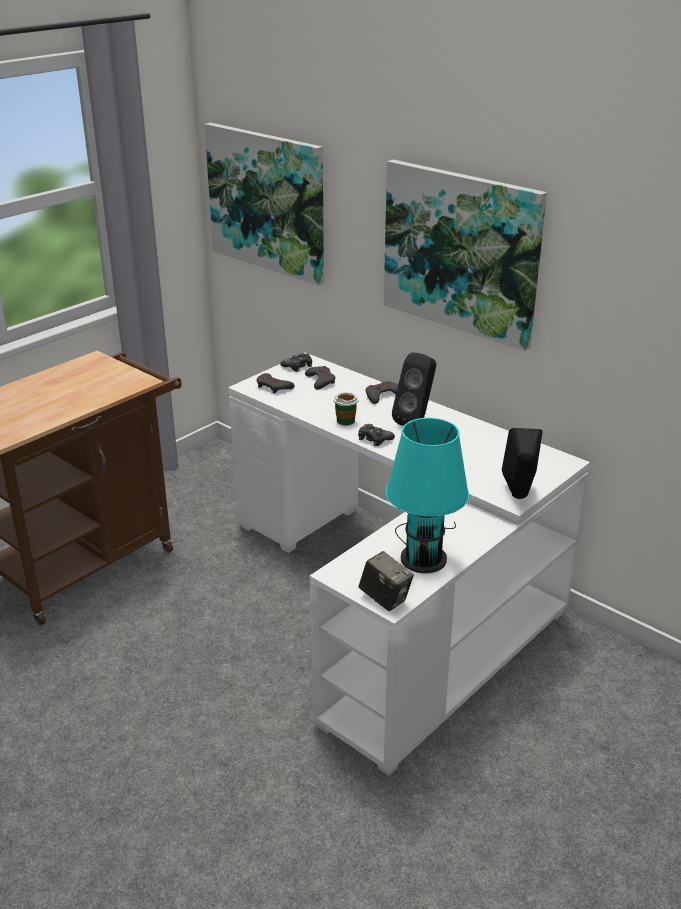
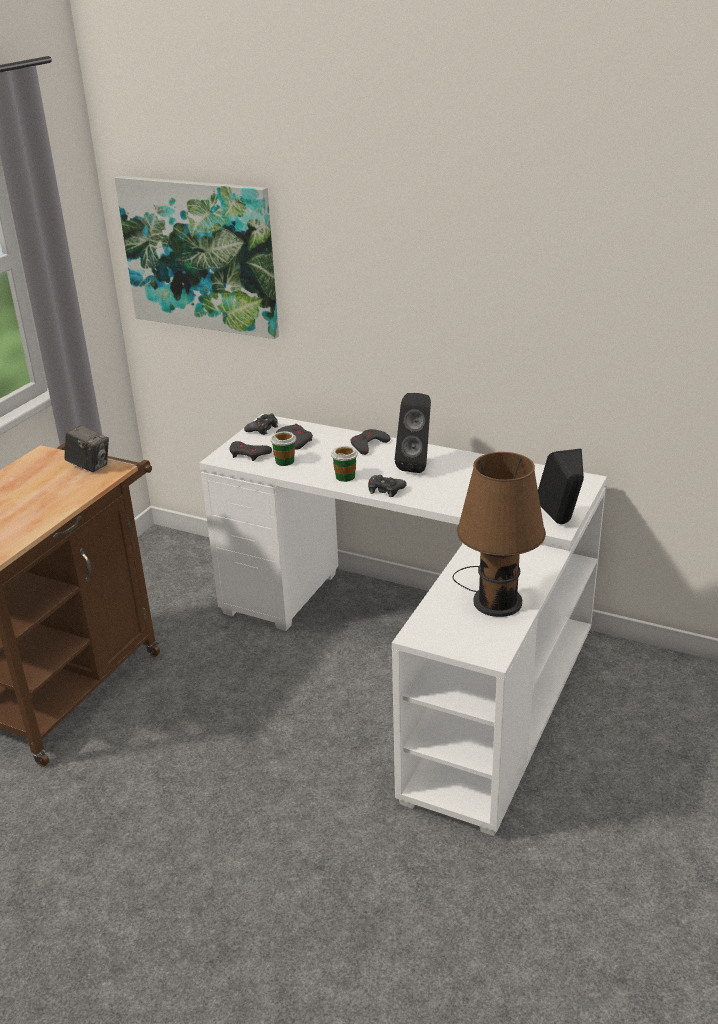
camera: 15 degrees left, 0 degrees up
(301, 398) = (285, 461): none -> cup
(385, 599) = (482, 650): camera -> camera (89, 466)
(423, 556) = (495, 599): turquoise table lamp -> brown table lamp
(461, 252) = (444, 281): picture -> none

